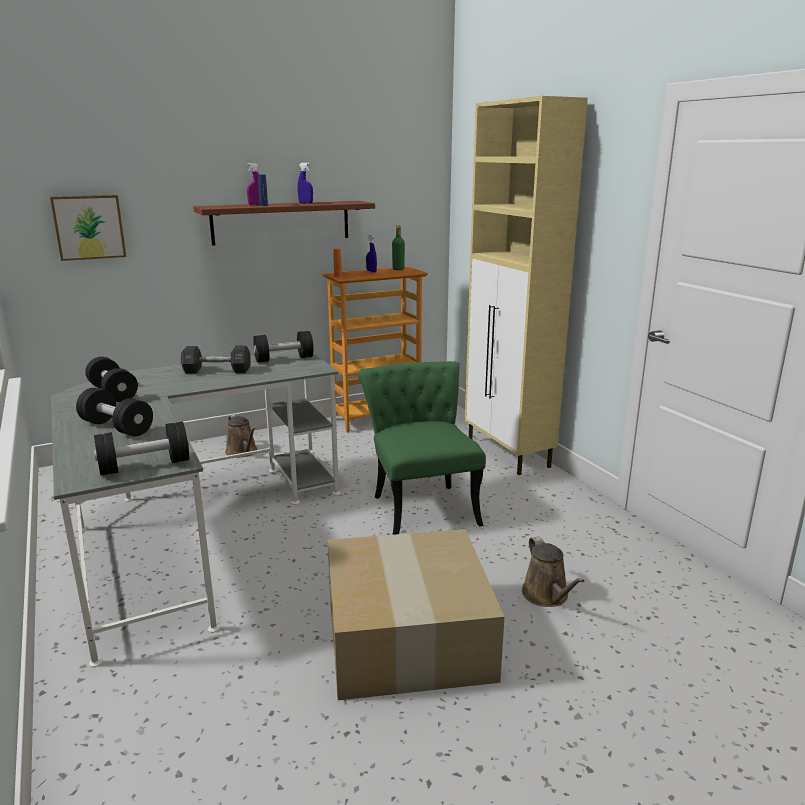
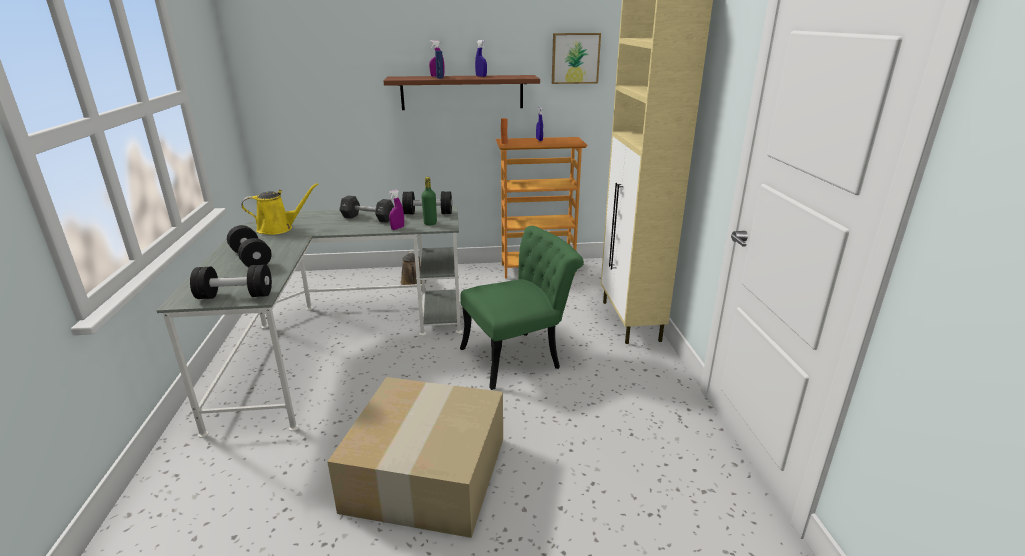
camera: 20 degrees right, 5 degrees up
(89, 227) = (305, 91): picture -> picture (575, 58)
(113, 393) = (279, 228): black dumbbell -> yellow watering can
(265, 377) = (397, 228): none -> purple spray bottle
(398, 269) = (565, 139): green bottle -> green bottle (430, 223)
(421, 505) = (519, 356): green chair -> green chair turned 60 degrees clockwise
(547, 596) = (569, 467): brown watering can -> none

